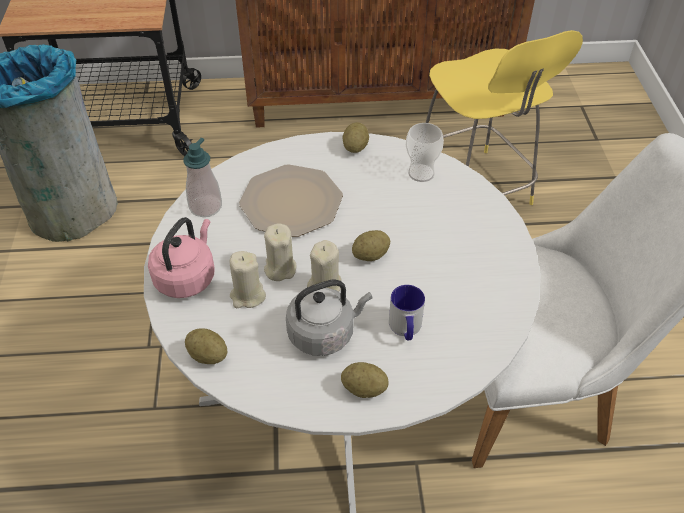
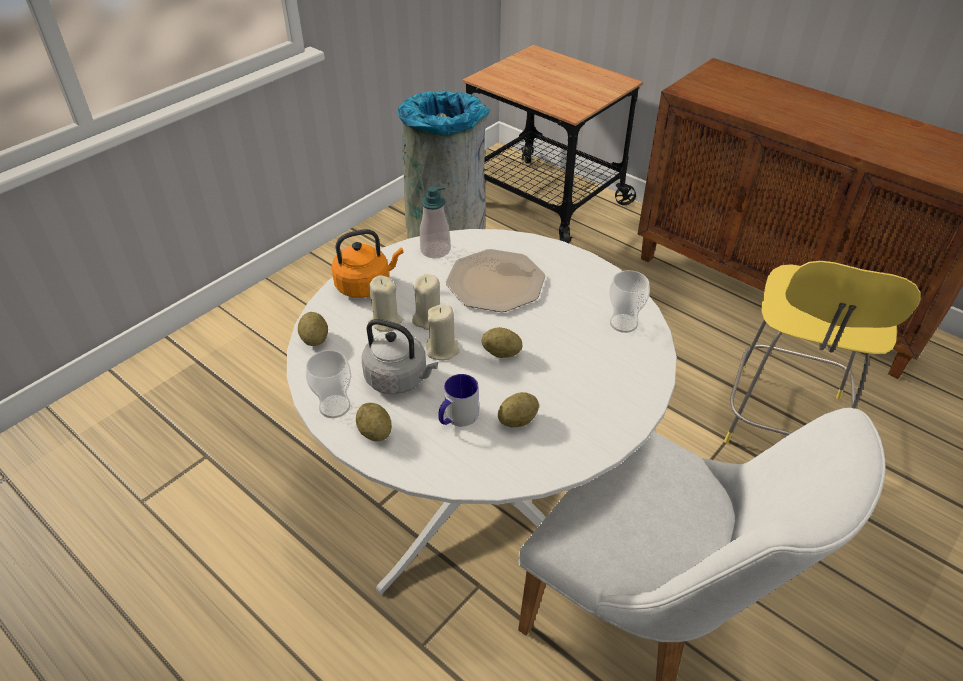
camera: 45 degrees right, 5 degrees down
(187, 277) = (366, 285): pink kettle -> orange kettle
(304, 396) = (334, 406): none -> cup
(355, 147) = (595, 274): potato -> potato (517, 420)

